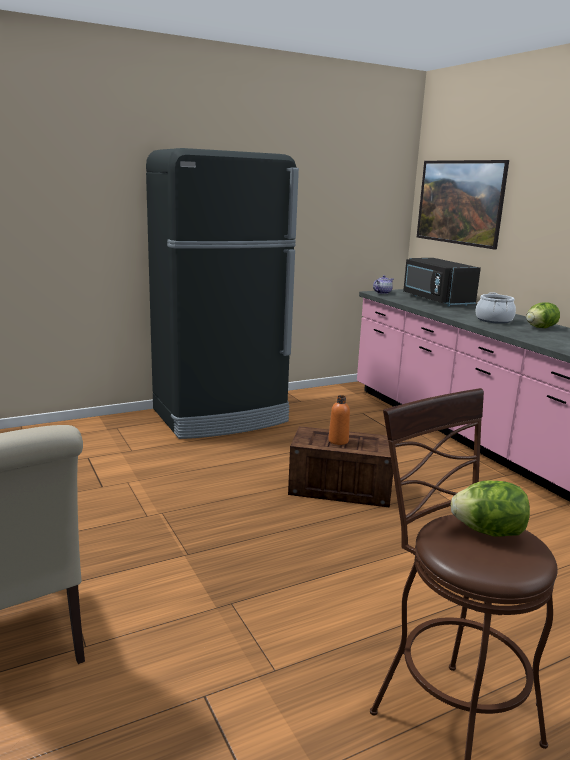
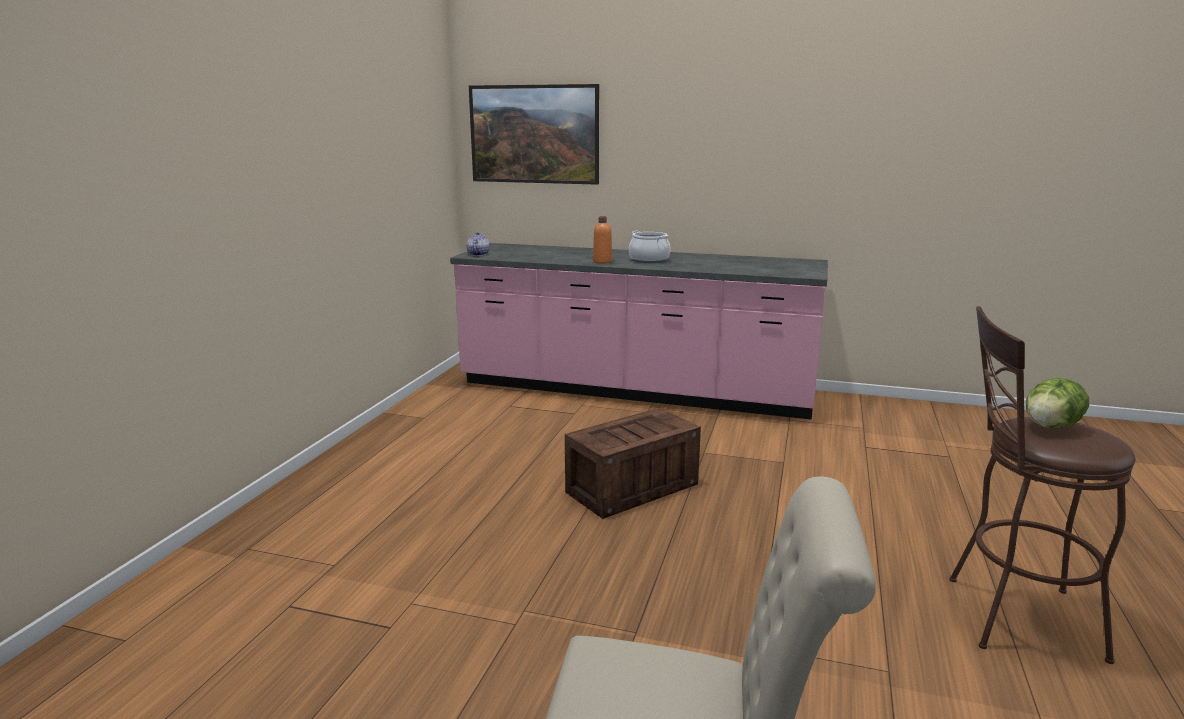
camera: 45 degrees left, 0 degrees up
(221, 416) = (367, 472): black fridge -> none
(338, 441) = (628, 432): orange bottle -> orange bottle (602, 262)
(435, 300) = (546, 251): black microwave -> none
(540, 328) = (697, 259): lettuce -> none

